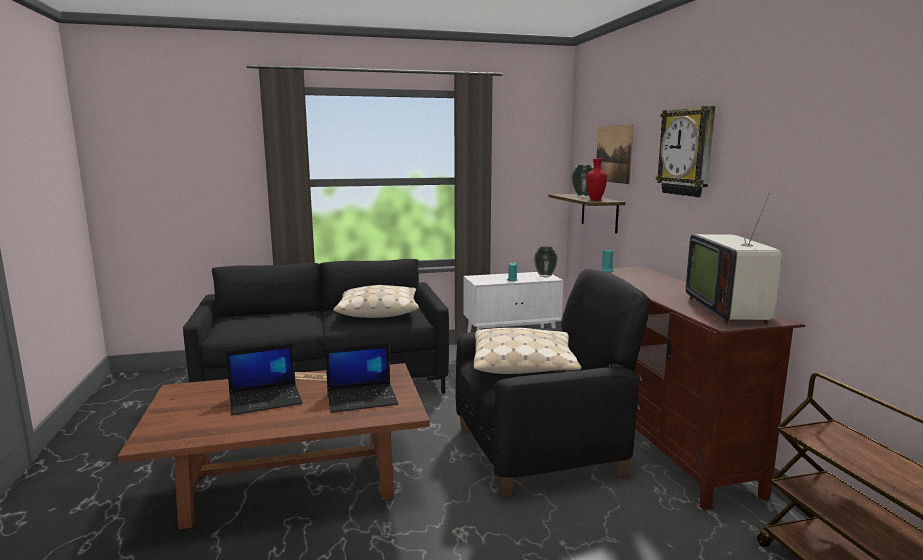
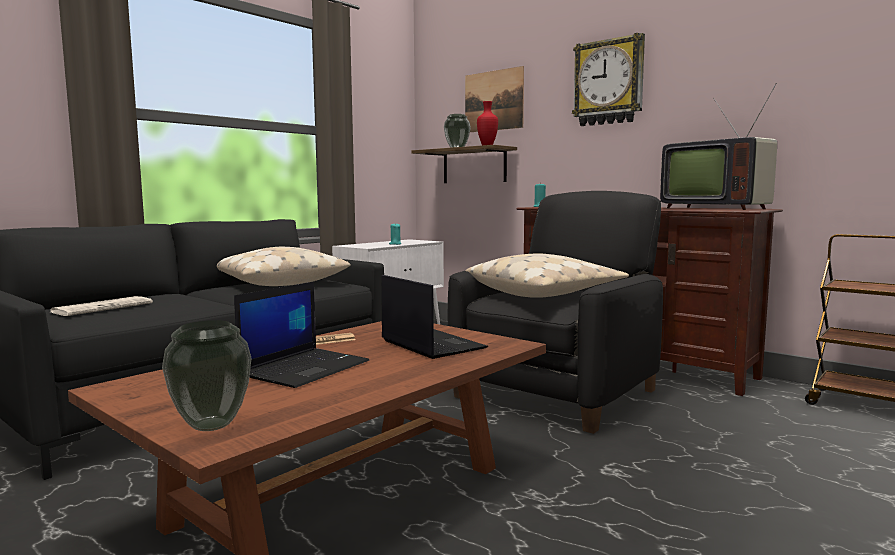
camera: 35 degrees left, 5 degrees down
(250, 322) = (103, 307): none -> newspaper
(362, 398) = (431, 344): laptop -> laptop turned 75 degrees counterclockwise
(545, 276) = (419, 241): vase -> vase (213, 425)

